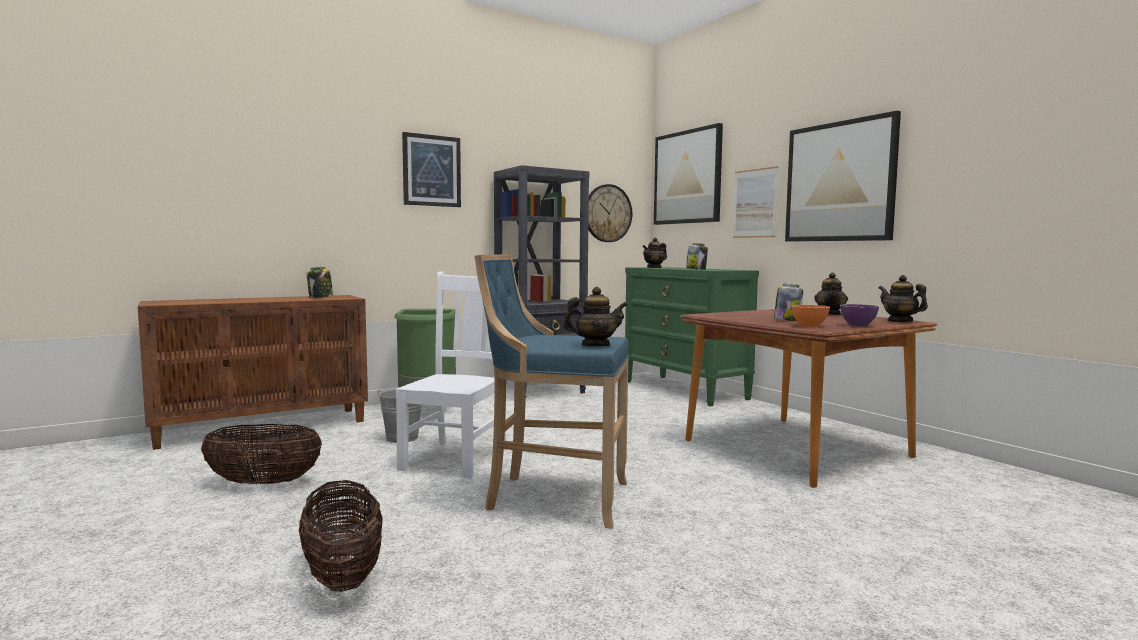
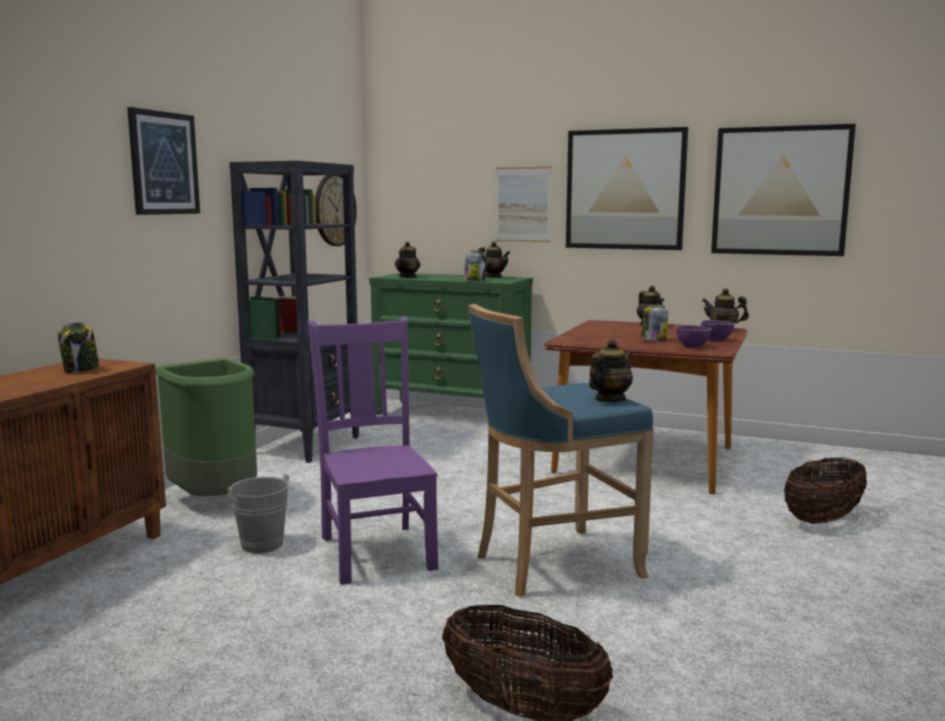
camera: 35 degrees left, 5 degrees up
(264, 483) = (210, 652): basket -> basket (823, 519)
(457, 457) = (376, 550): white chair -> purple chair
(687, 177) = (426, 167): picture -> picture (780, 191)
(724, 269) = (493, 277): none -> teapot
(809, 326) = (692, 346): orange bowl -> purple bowl

